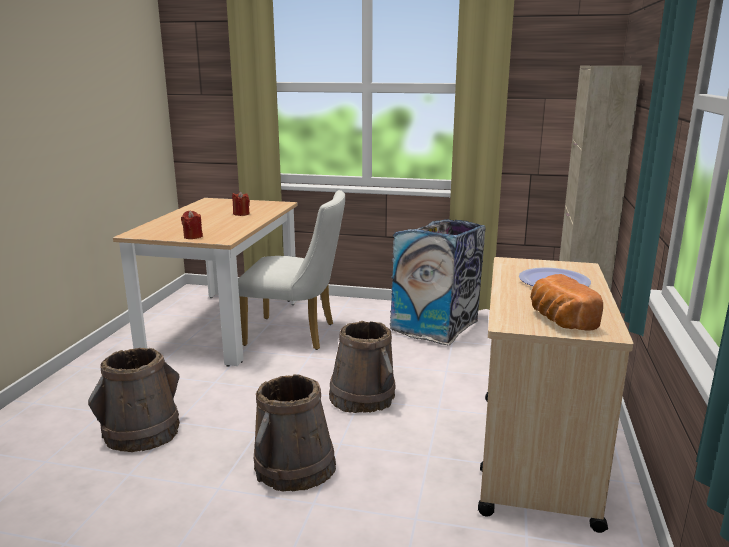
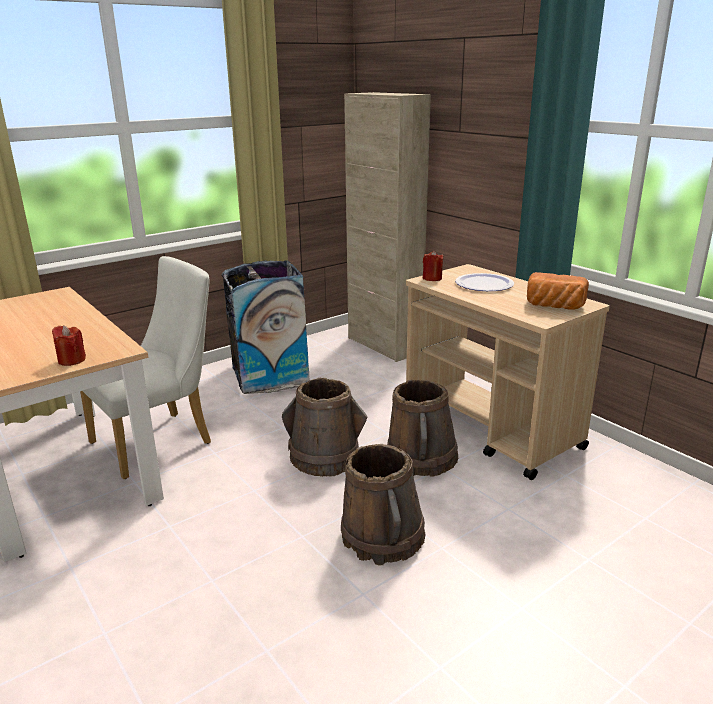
camera: 50 degrees left, 5 degrees up
(142, 432) = (195, 613): brown bucket -> brown bucket (421, 458)
(241, 214) = (45, 318): red candle -> red candle (432, 278)

